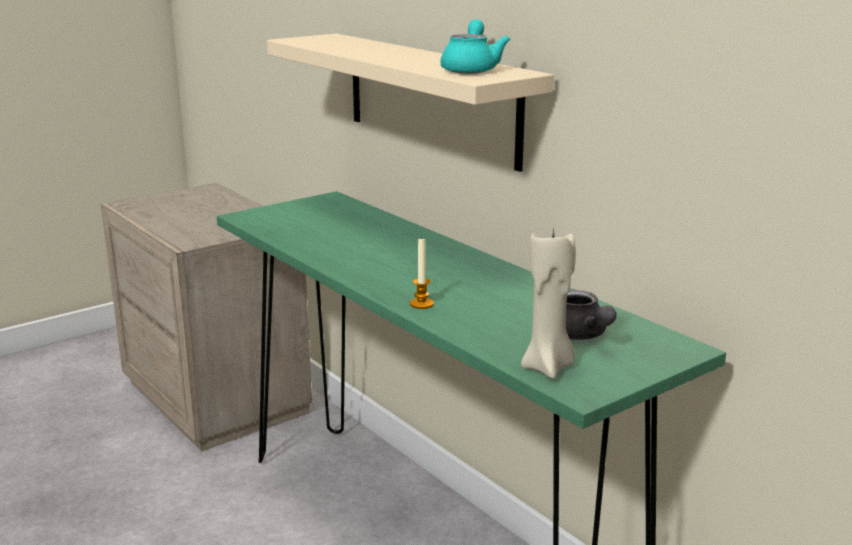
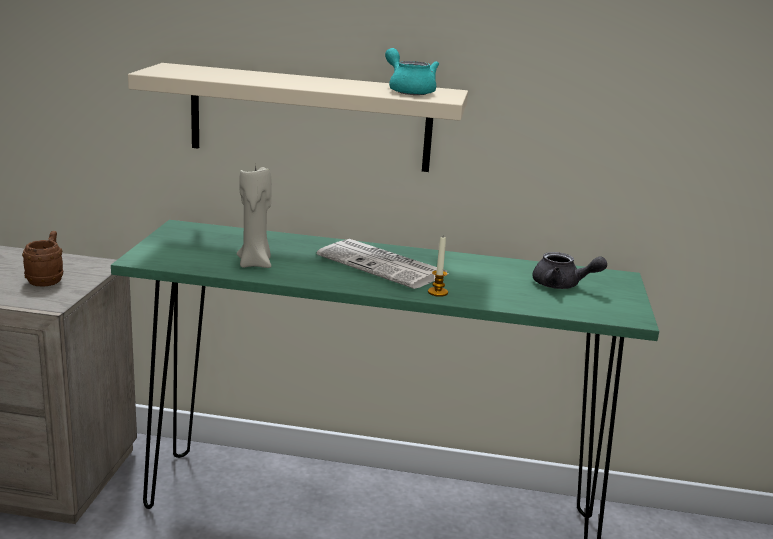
camera: 45 degrees left, 0 degrees up
(219, 226) = (47, 280): none -> brown mug
(428, 268) = (384, 265): none -> newspaper
(548, 367) = (589, 309): beige candle -> beige candle (255, 263)

